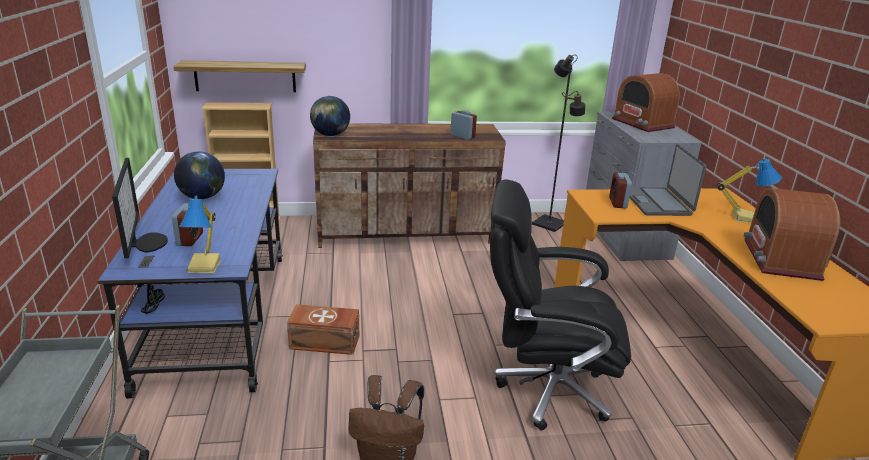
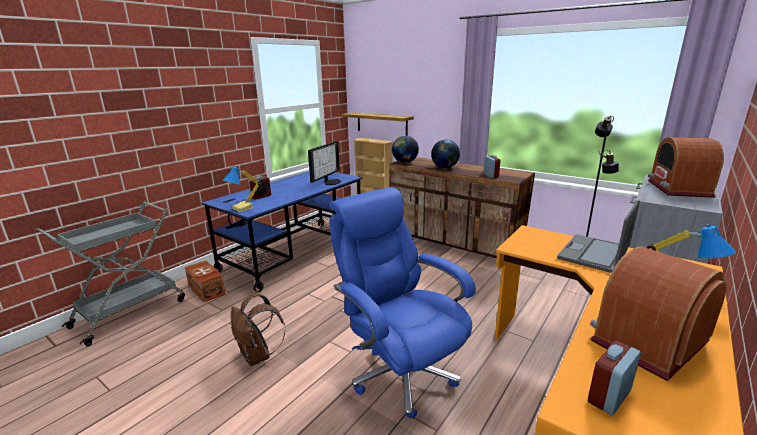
camera: 45 degrees right, 5 degrees down
(145, 242) = (243, 193): monitor -> monitor (330, 182)
(202, 197) = (302, 182): globe -> globe (445, 167)
(325, 343) = (320, 284): brown storage box -> brown storage box (206, 290)
(546, 390) = (400, 373): black office chair -> blue office chair
(617, 203) = (549, 244): alarm clock -> alarm clock (609, 396)

